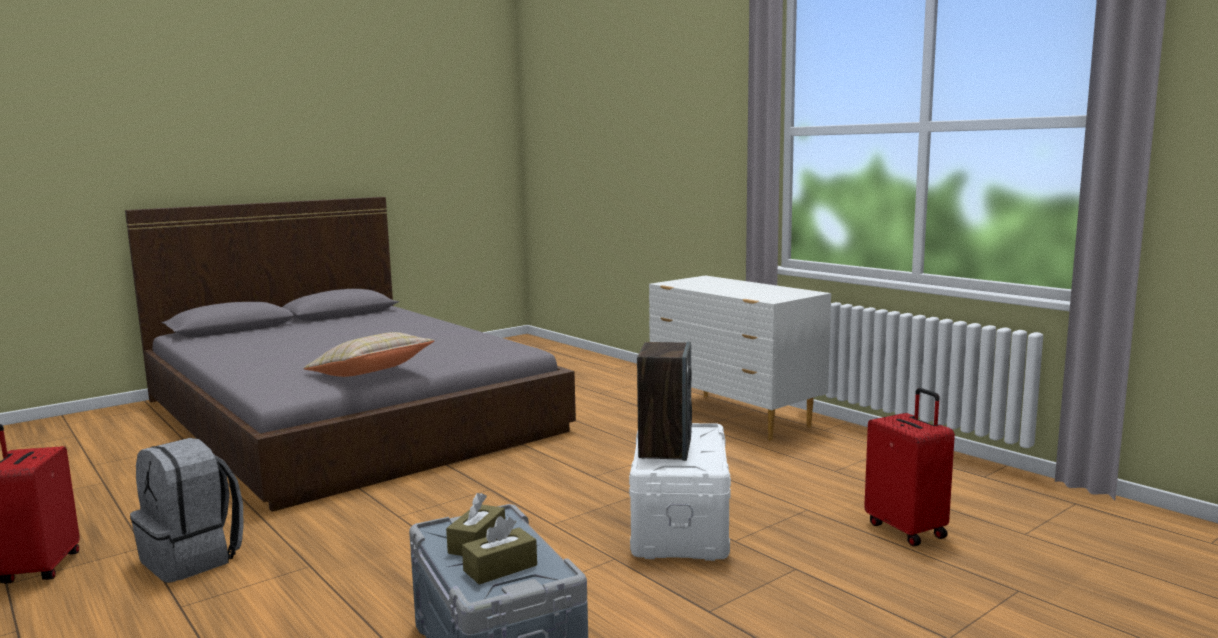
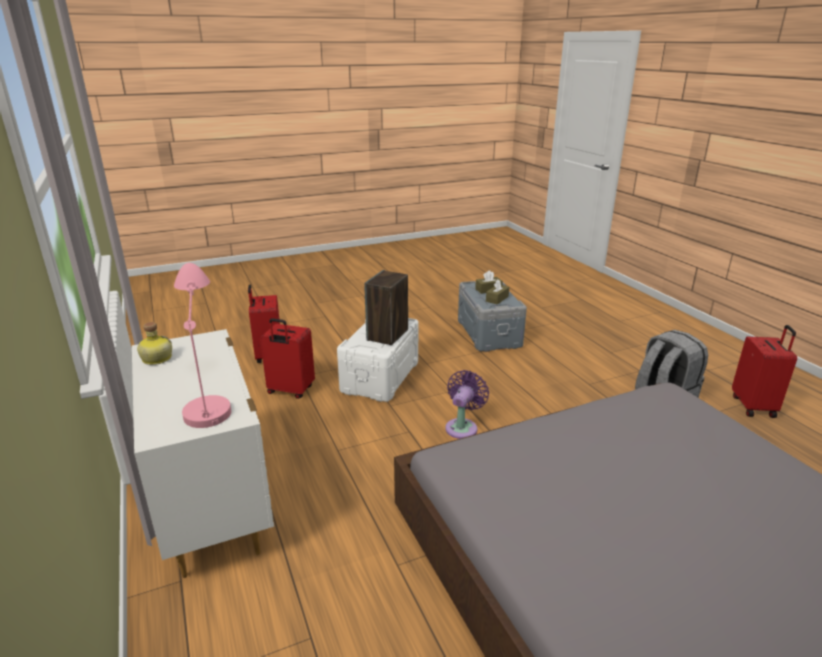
camera: 165 degrees left, 15 degrees up
(370, 374) = (609, 419): beige pillow -> none
(526, 488) = (462, 427): none -> purple fan
(708, 286) = (207, 393): none -> pink table lamp
(788, 290) = (156, 358): none -> bottle
(792, 492) = (290, 391): none -> red suitcase

